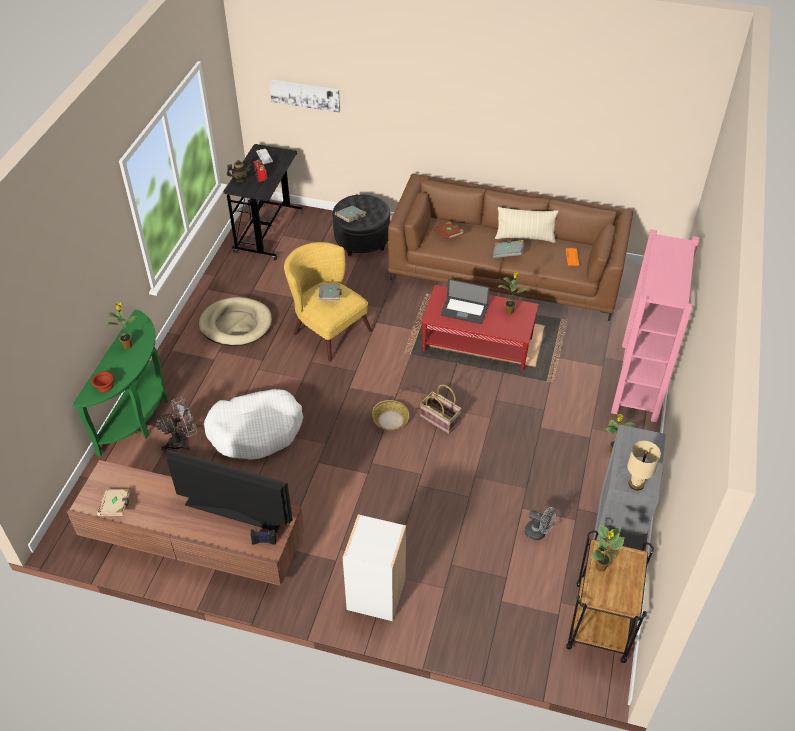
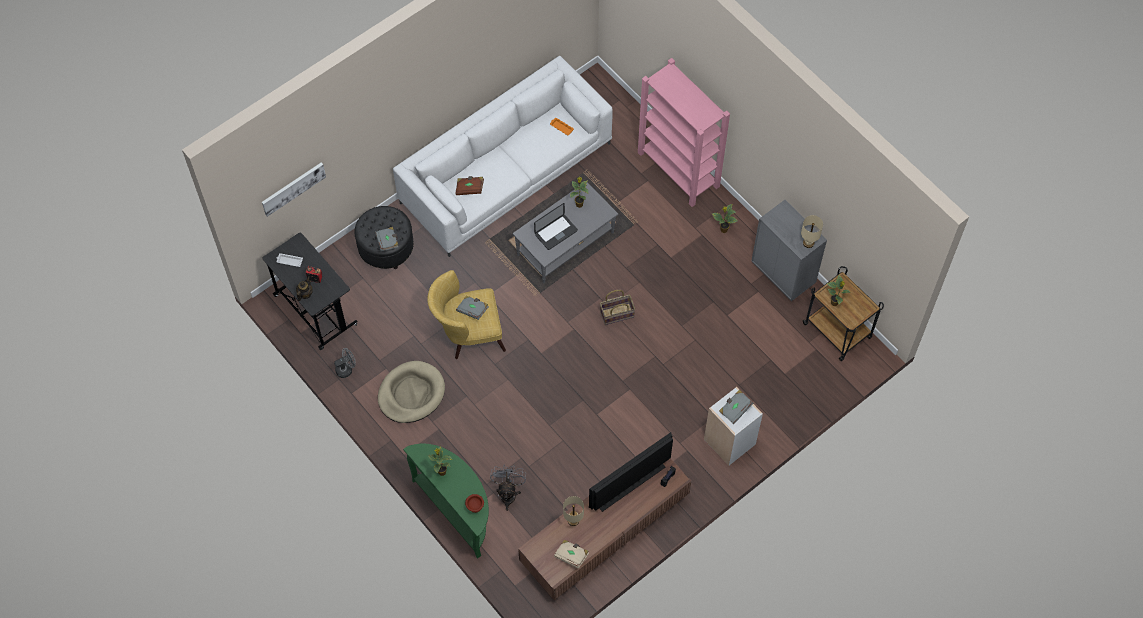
camera: 55 degrees left, 15 degrees up
(160, 486) = (573, 520): none -> beige table lamp
(256, 431) = (536, 438): white dog bed -> none
(390, 420) = (594, 346): basket -> none
(478, 345) = (566, 243): red coffee table -> grey coffee table
(506, 272) = (506, 173): brown sofa -> white sofa
(508, 253) = (522, 164): grey book -> grey book (735, 409)
(525, 237) = (514, 140): beige pillow -> none
(538, 533) = (752, 319): grey fan -> grey fan (346, 369)

